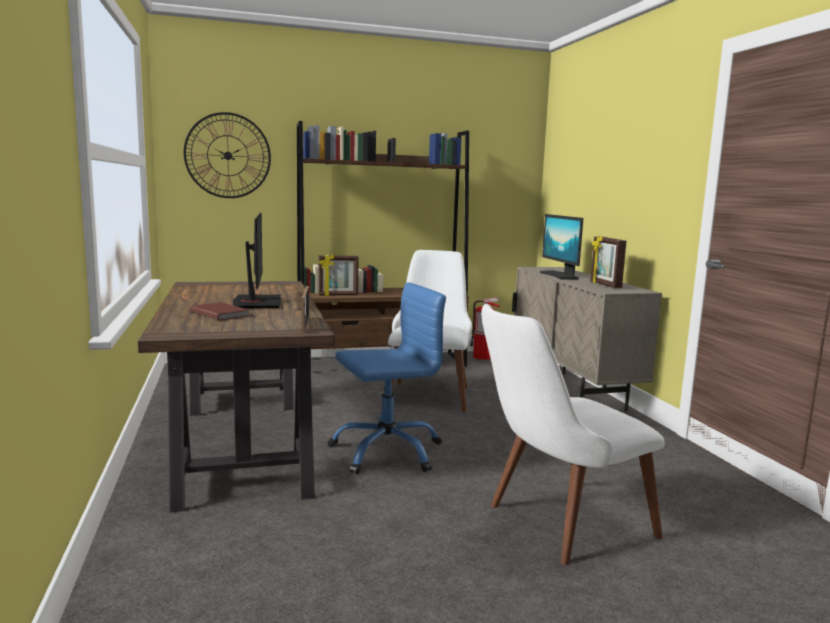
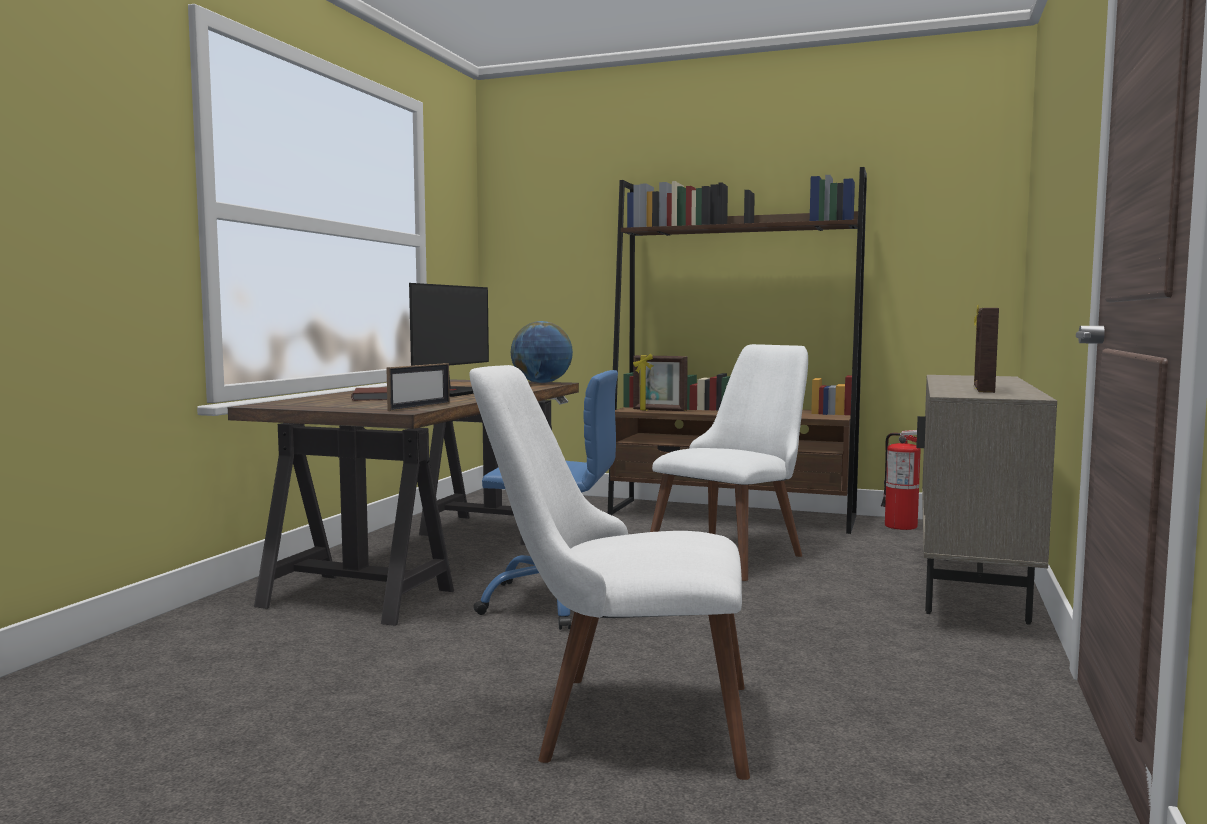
camera: 35 degrees right, 5 degrees down
(228, 155) = (553, 234): wall clock -> none
(278, 283) = (542, 383): none -> globe
(560, 276) = (951, 382): monitor -> none

